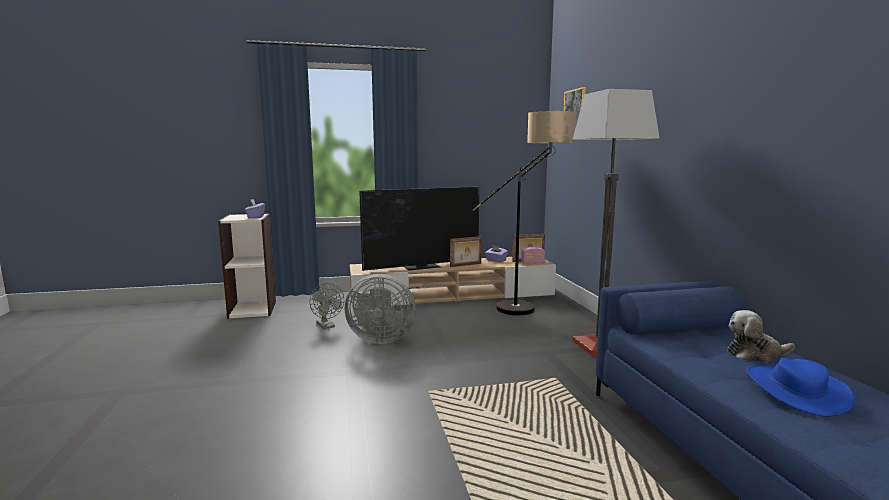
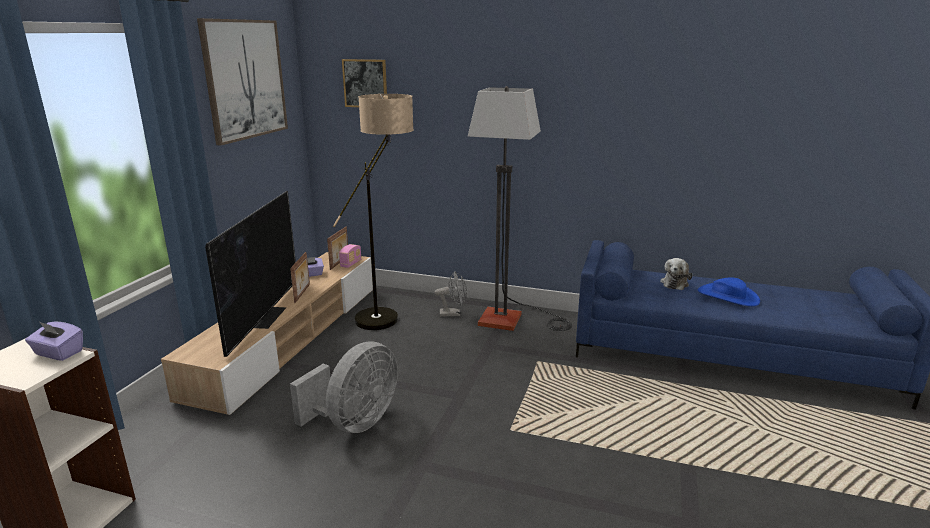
camera: 60 degrees left, 10 degrees up
(327, 326) = (260, 452): grey fan -> grey fan (453, 313)
(482, 107) = (245, 79): none -> picture

